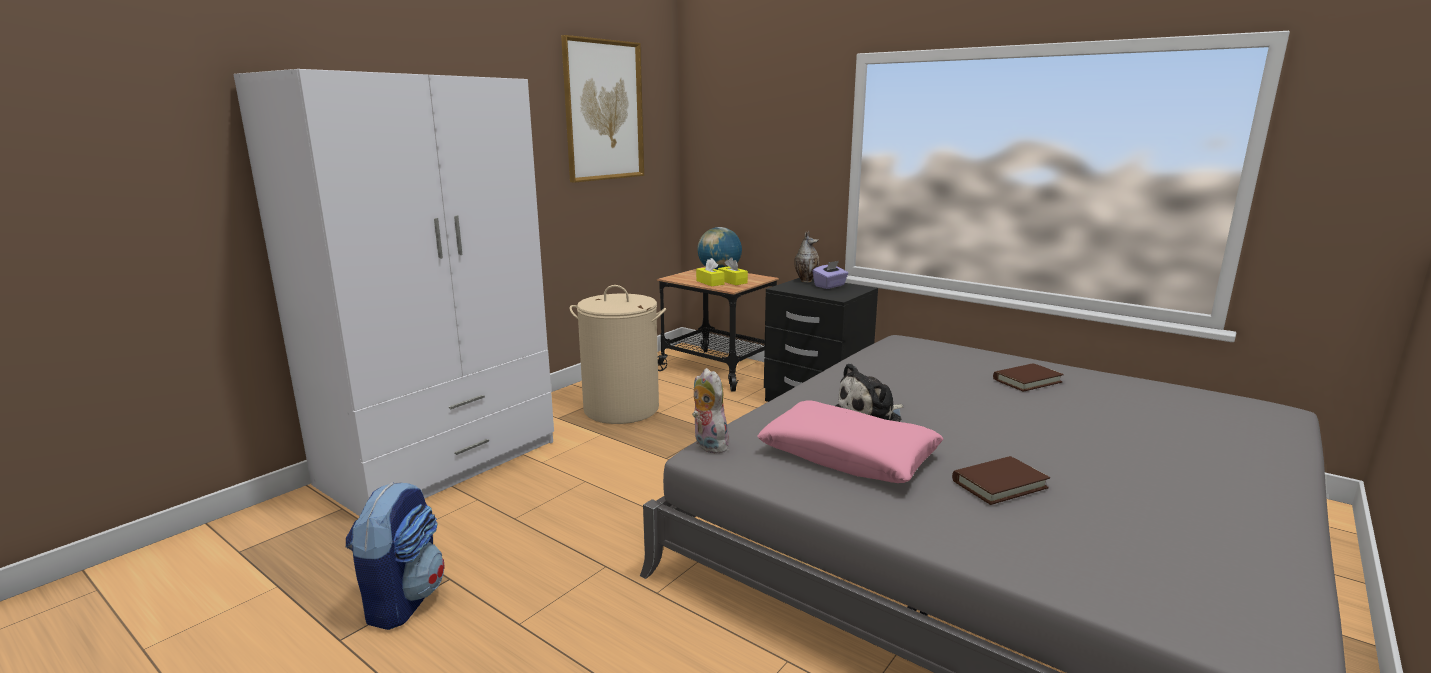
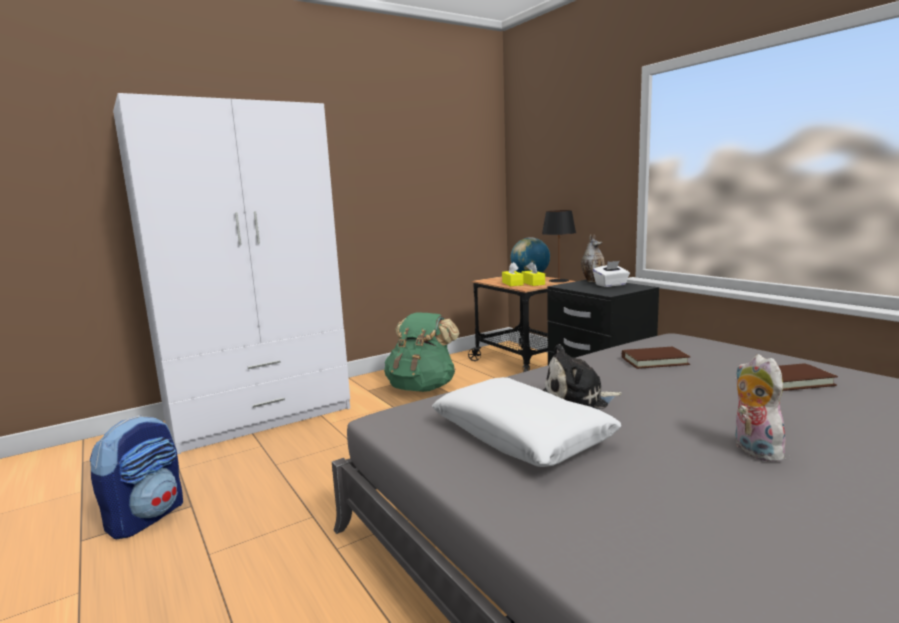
camera: 20 degrees right, 5 degrees down
(603, 111) = (429, 141): picture -> none
(621, 409) = (422, 387): beige laundry basket -> green backpack
(707, 445) = (395, 411): plush toy -> plush toy (753, 450)
(757, 277) = (559, 280): none -> black table lamp
(830, 286) = (611, 285): purple tissue box -> white tissue box
(848, 455) = (521, 435): pink pillow -> white pillow
(999, 484) = (670, 485): brown book -> brown book (654, 361)

